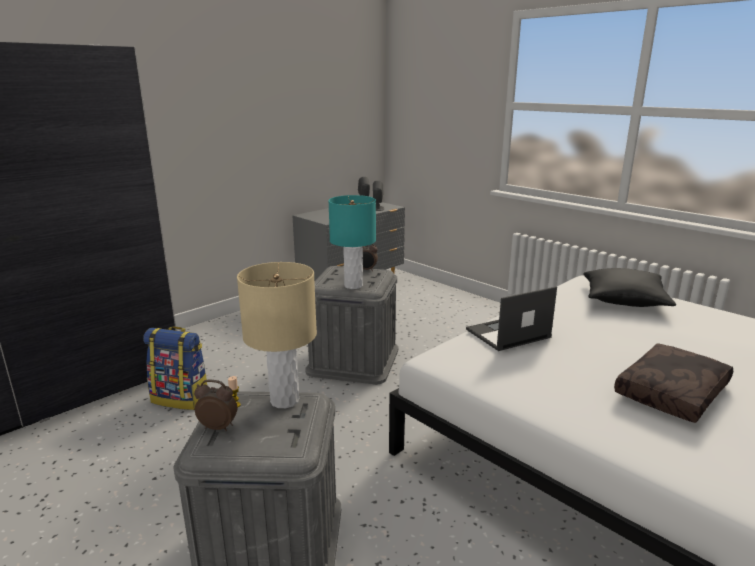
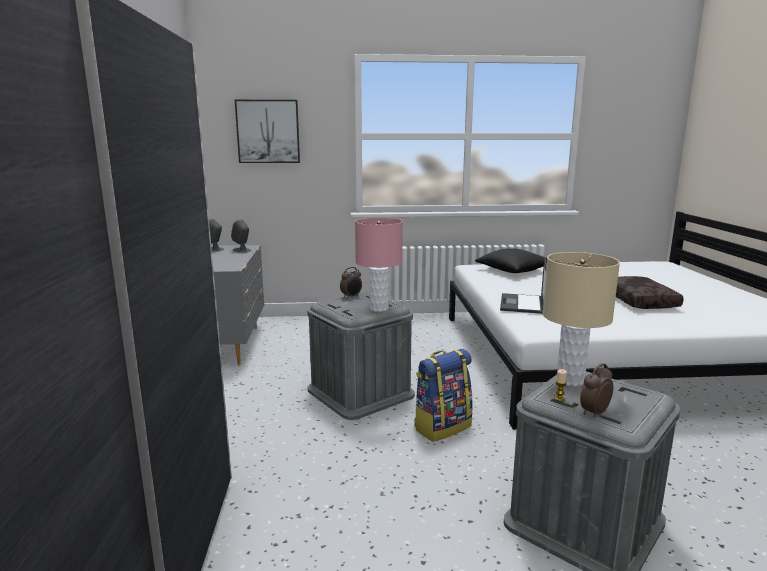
camera: 50 degrees left, 5 degrees down
(182, 398) = (287, 501): backpack -> backpack (442, 427)
(354, 285) = (379, 308): turquoise table lamp -> pink table lamp
(433, 98) = (268, 131): none -> picture

